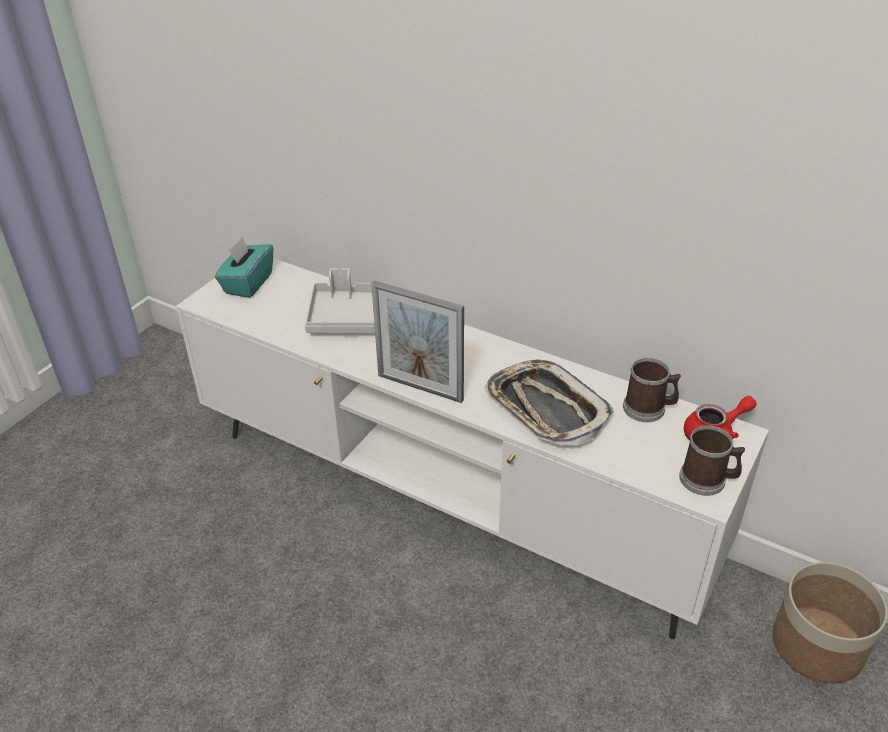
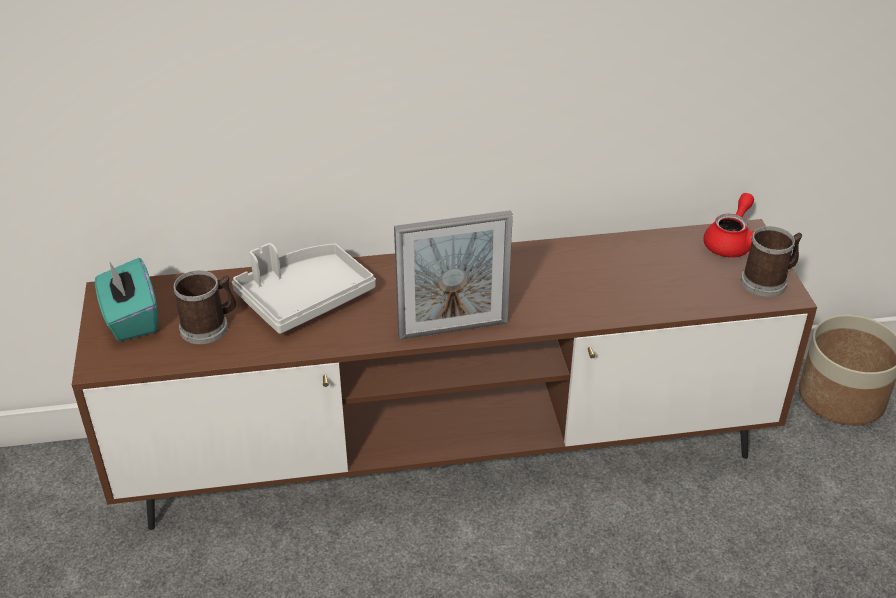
camera: 40 degrees left, 0 degrees up
(447, 499) = (447, 456): white tv stand -> brown tv stand
(546, 409) = (584, 290): tray -> none
(649, 409) = (661, 247): mug -> mug (209, 326)

